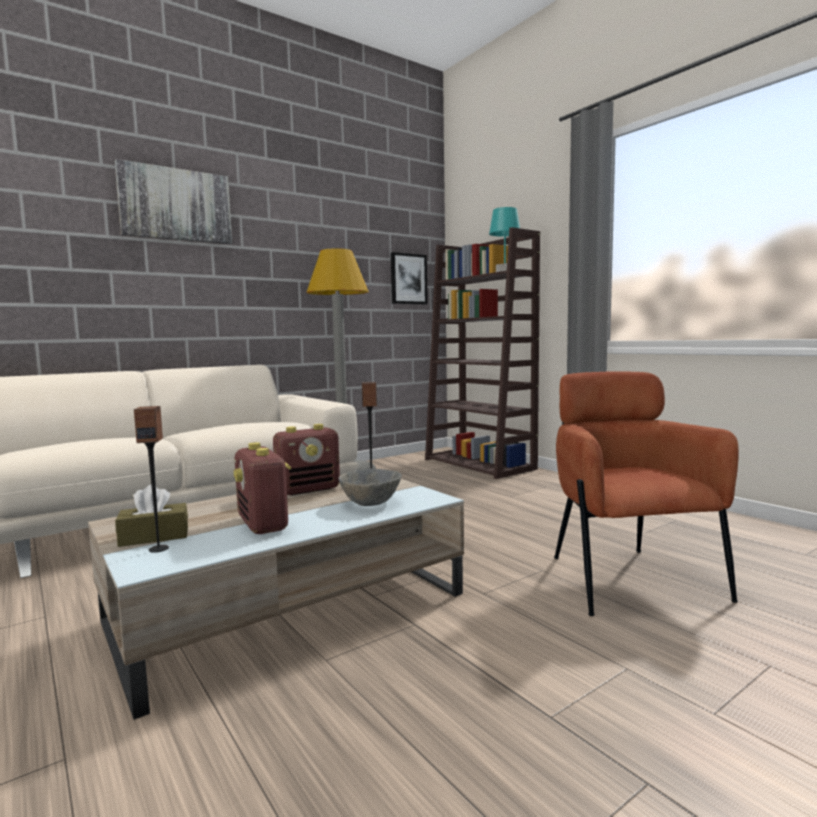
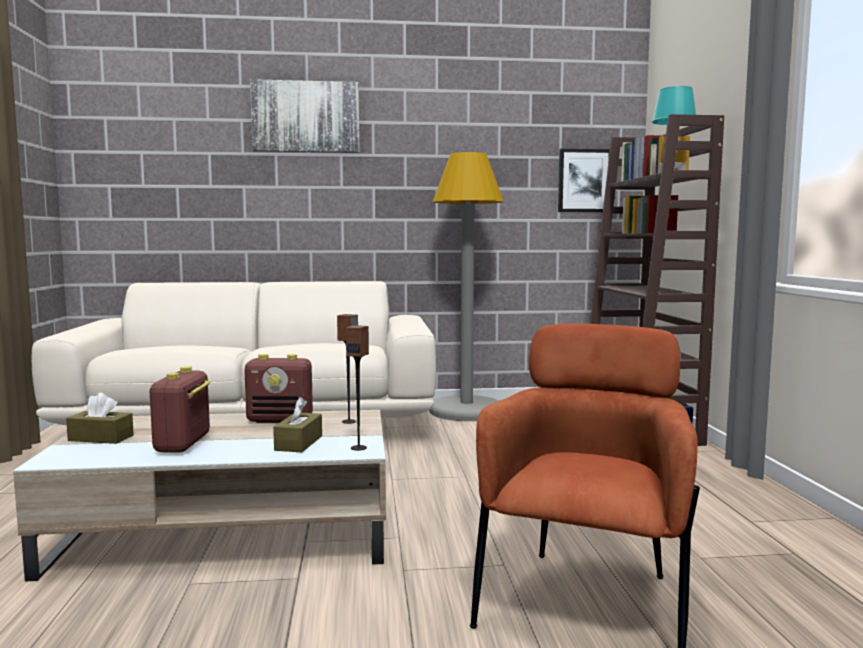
camera: 30 degrees right, 0 degrees up
(159, 548) = (85, 448): speaker -> speaker (359, 448)
(370, 503) = (298, 443): grey bowl -> brown tissue box

